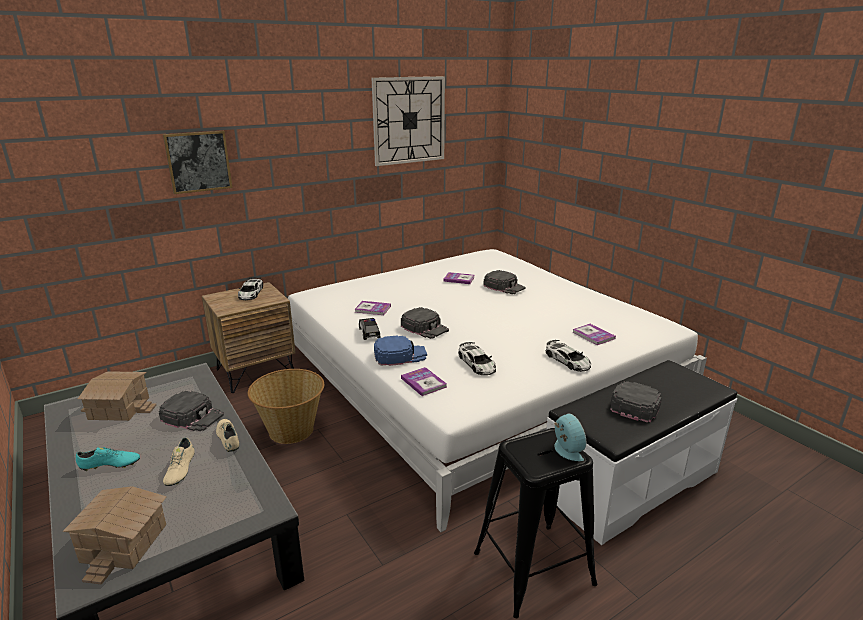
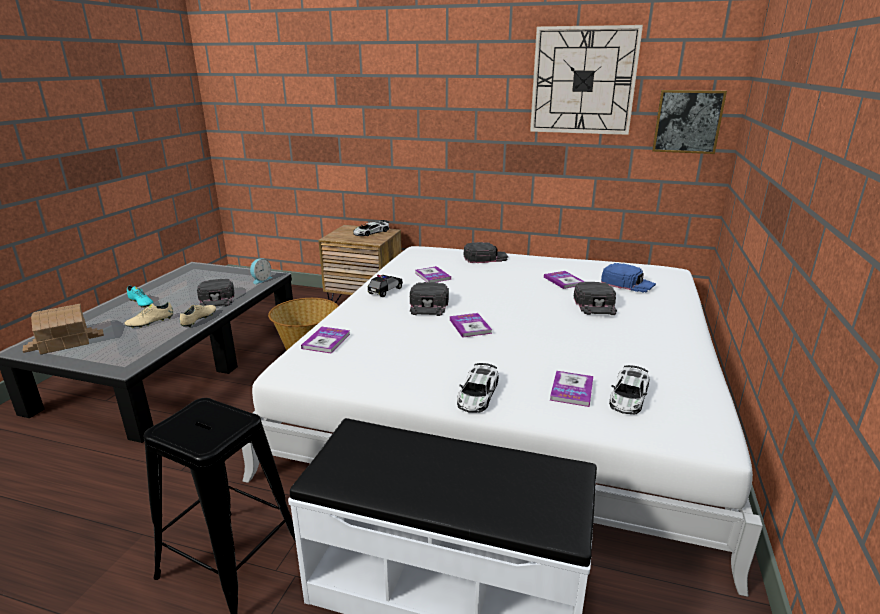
camera: 50 degrees right, 0 degrees up
(120, 408) = (206, 277): toy house -> none
(198, 161) = (354, 104): picture -> picture (687, 121)
(400, 355) = (362, 315): blue cap -> blue cap (627, 283)
(477, 363) = (395, 350): toy car -> toy car (628, 396)
(480, 328) = (470, 326): none -> book
(566, 450) = (214, 435): alarm clock -> alarm clock (261, 280)
(636, 403) = (425, 469): black cap -> black cap (485, 257)

